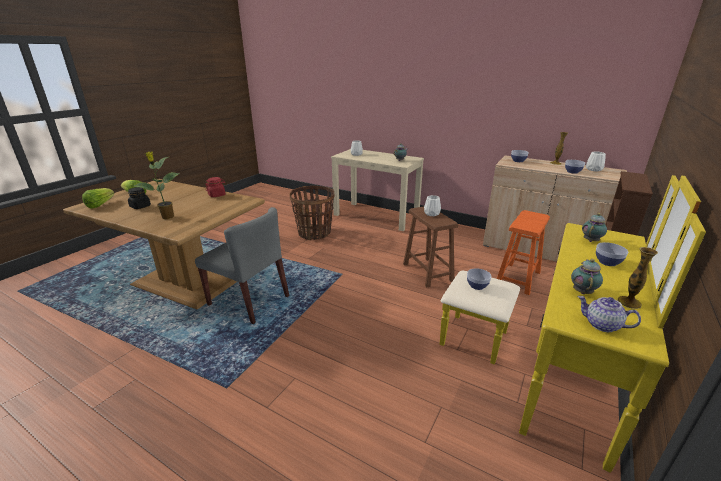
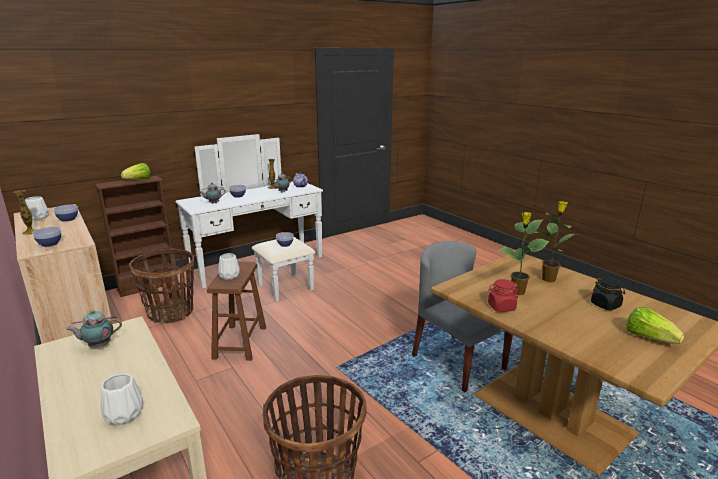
camera: 155 degrees left, 5 degrees down
(100, 205) = (678, 322): lettuce -> lettuce (138, 180)
(201, 204) = (517, 292): none -> potted plant
(518, 278) = (171, 312): orange stool -> basket
(546, 363) = (264, 269): yellow dresser -> white dresser

